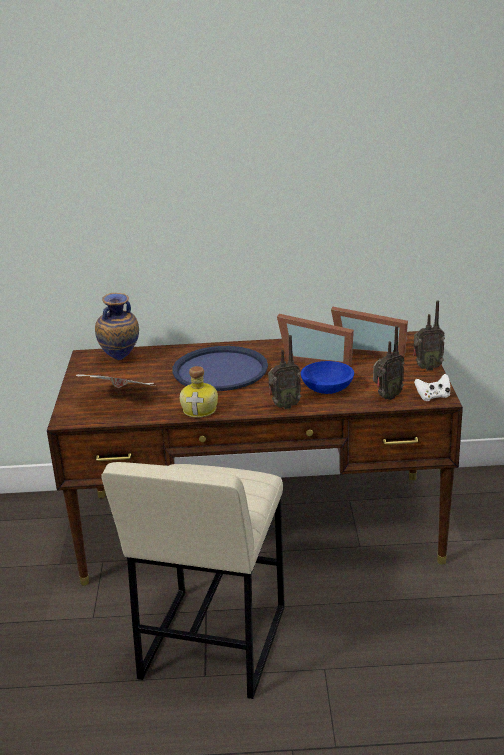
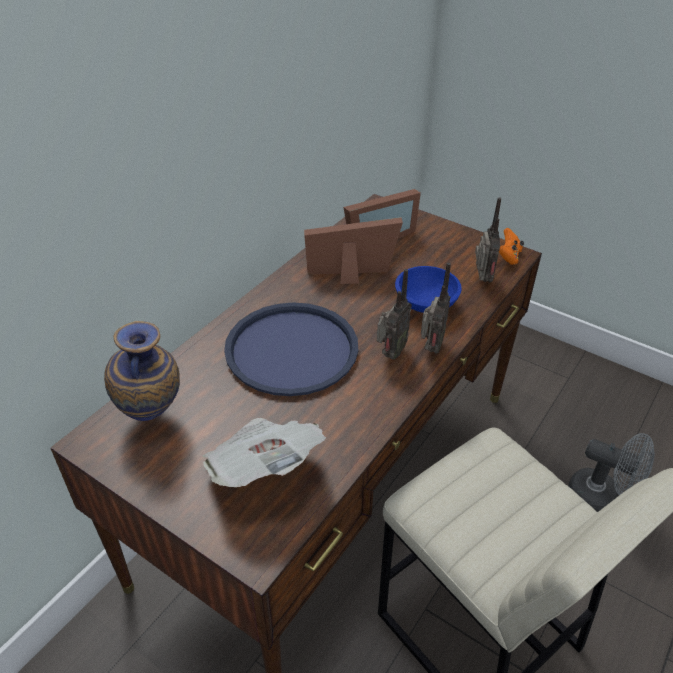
camera: 55 degrees left, 15 degrees up
(201, 410) = (371, 413): bottle -> none
(317, 359) = (352, 275): picture frame -> picture frame turned 150 degrees counterclockwise
(413, 659) = (601, 497): none -> grey fan
(426, 368) = (449, 230): radio -> radio (390, 354)
(433, 397) = (508, 256): white game controller -> orange game controller

